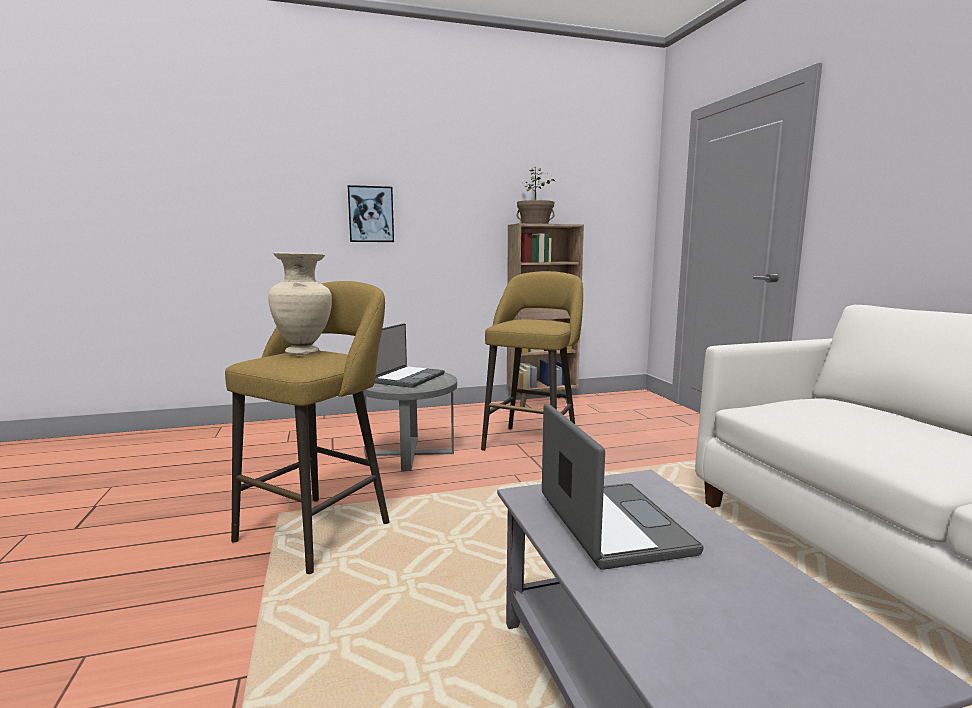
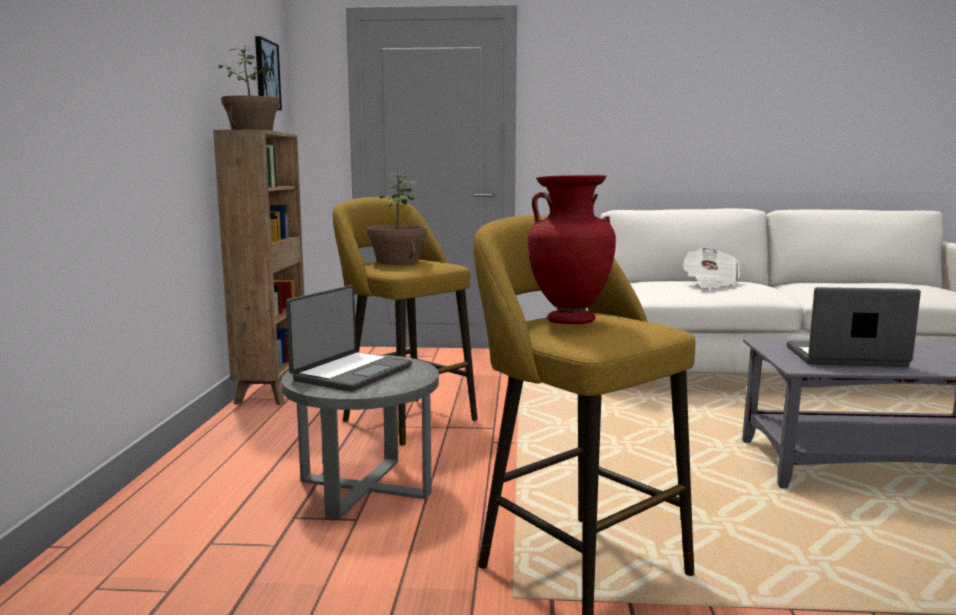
camera: 70 degrees left, 0 degrees up
(304, 353) = (570, 321): beige vase -> red vase
(371, 214) = (78, 97): picture -> picture (266, 74)
(407, 378) = (351, 373): laptop -> laptop turned 75 degrees clockwise
(530, 320) = (397, 261): none -> potted plant
(875, 424) = (710, 284): none -> newspaper

